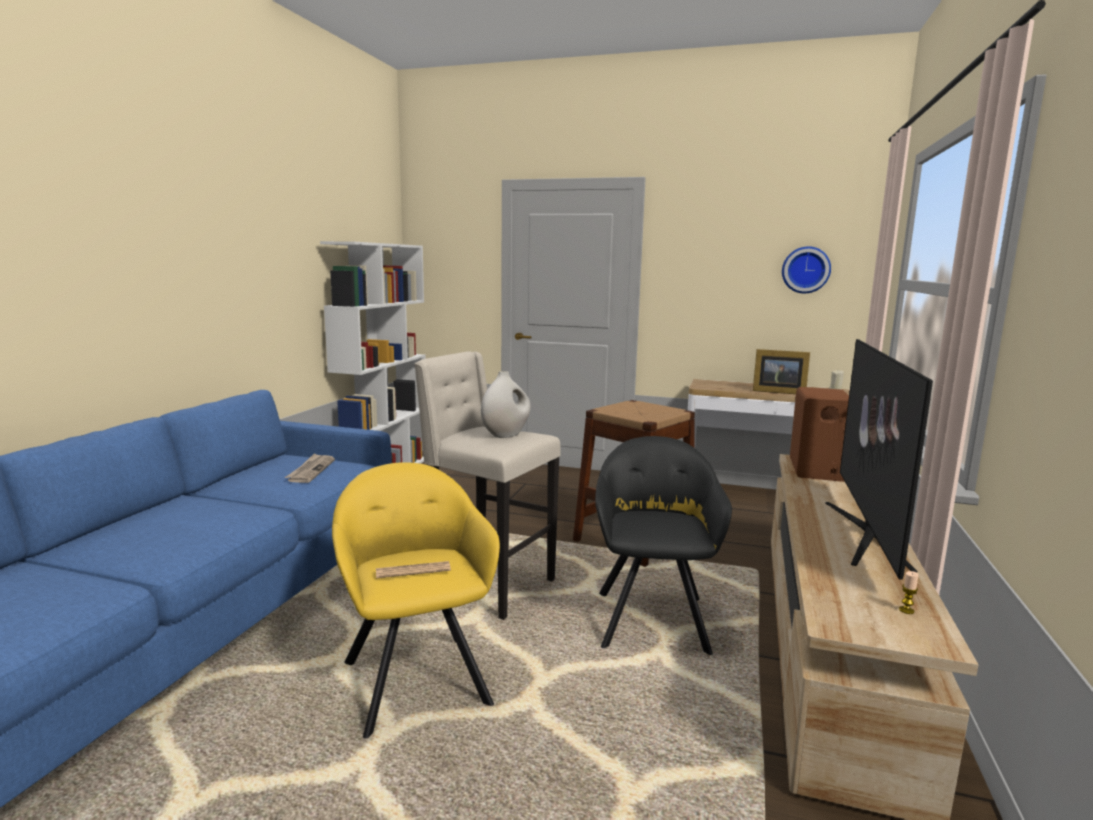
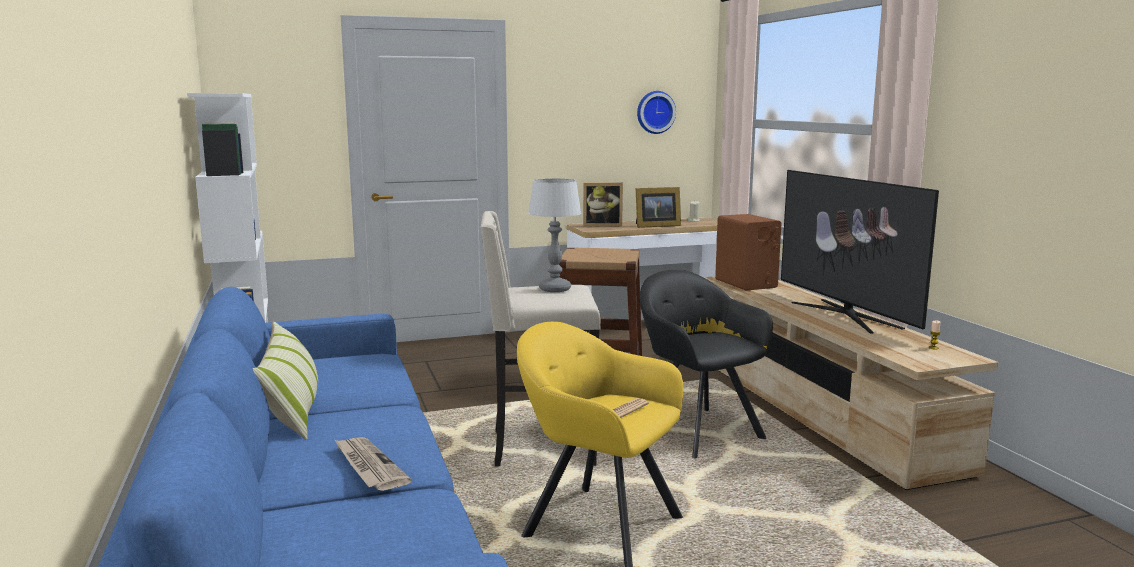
camera: 35 degrees left, 0 degrees up
(213, 492) = (292, 408): none -> pillow
(311, 470) = (348, 368): newspaper -> newspaper (368, 466)
(506, 434) = (554, 289): white vase -> table lamp
(723, 384) = (602, 225): none -> picture frame

